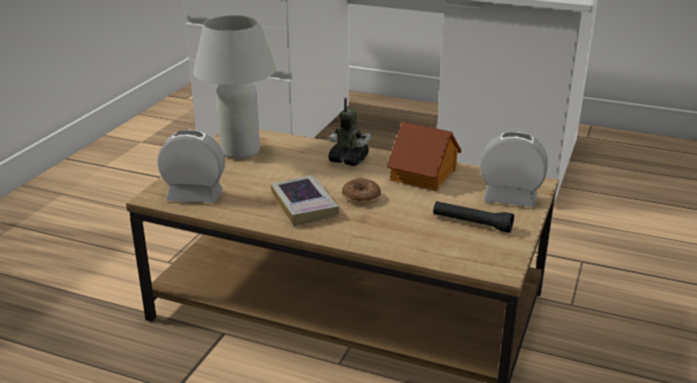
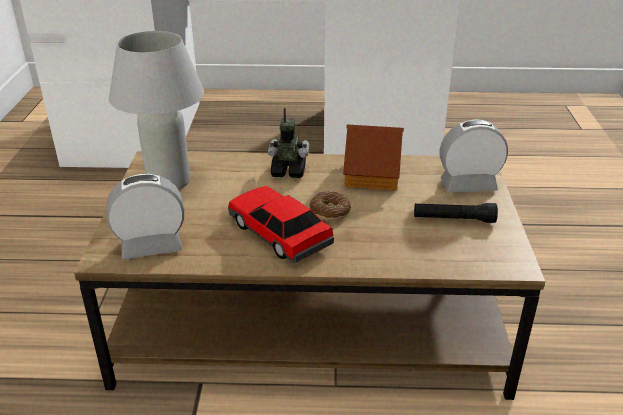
camera: 20 degrees left, 5 degrees up
(304, 205) = (278, 233): book -> toy car

